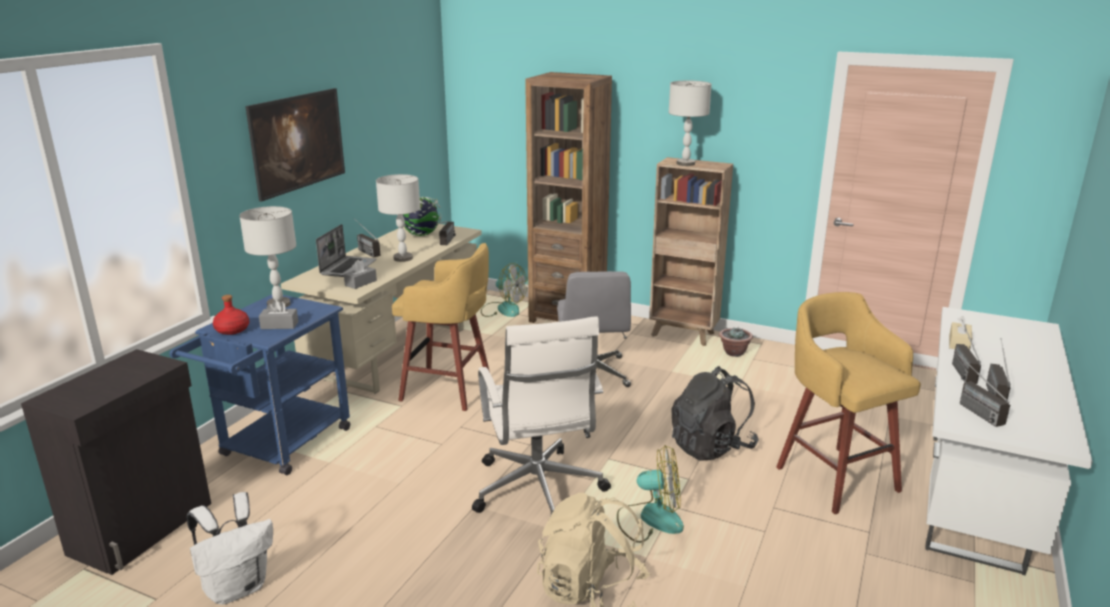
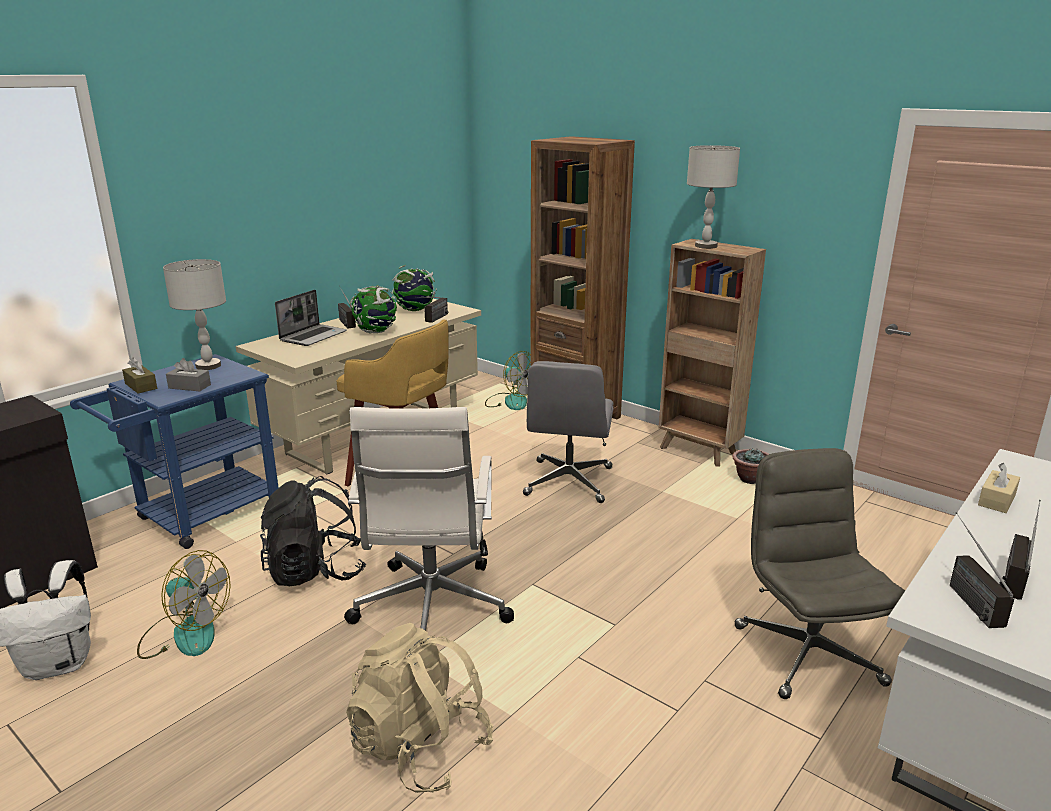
camera: 15 degrees right, 0 degrees up
(233, 330) = (141, 386): red bottle -> brown tissue box
(300, 164) = (269, 221): picture -> none
(361, 283) = (312, 352): grey tissue box -> none
(403, 258) = (376, 332): grey table lamp -> globe
(650, 519) = (541, 667): fan -> fan (185, 634)
(711, 447) = (664, 589): black backpack -> black backpack (315, 571)
(834, 477) = (806, 653): yellow stool -> grey office chair
(959, 368) = (977, 534): radio -> none

